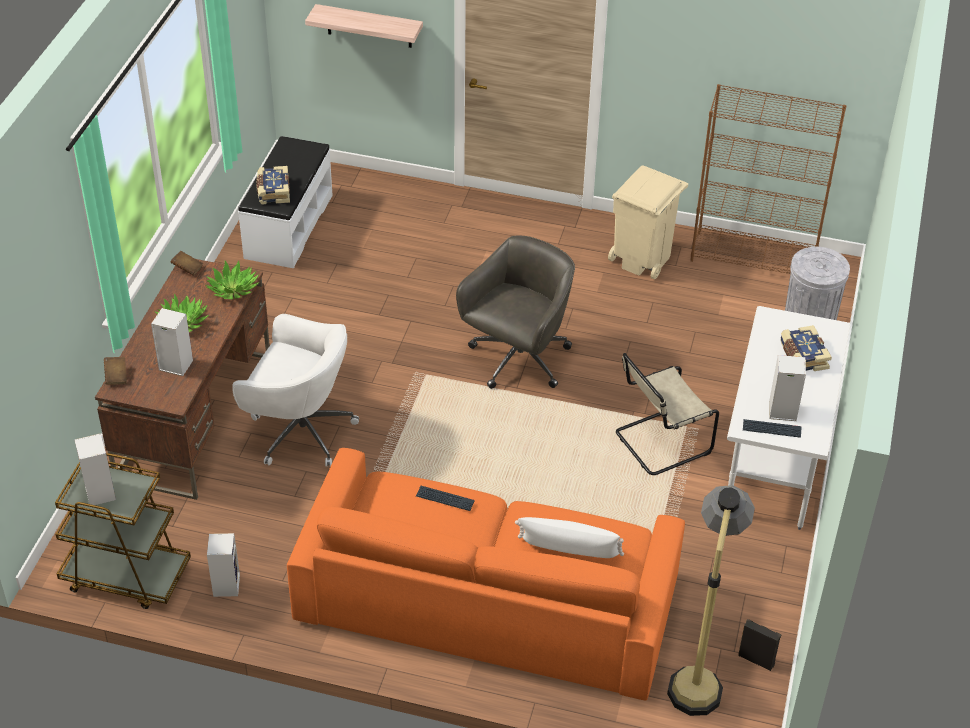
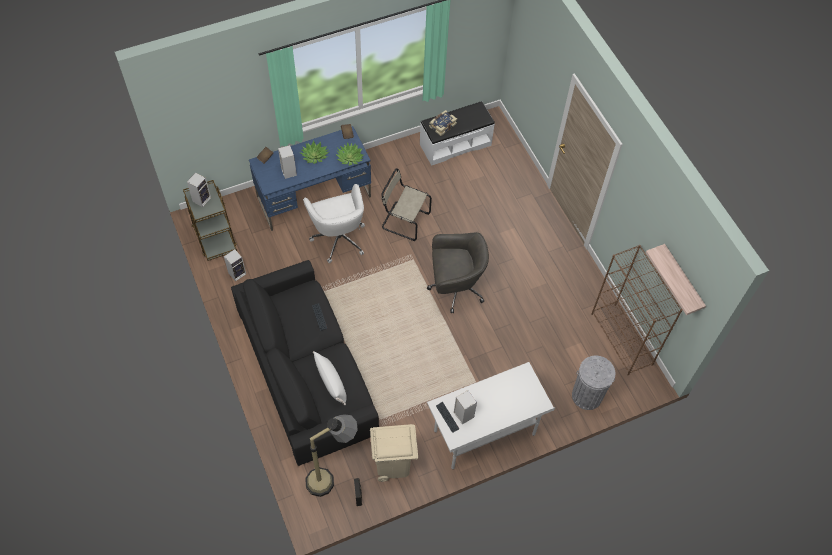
camera: 50 degrees right, 15 degrees up
(195, 416) = (314, 197): brown desk -> blue desk
(369, 26) = (537, 81): shelf -> shelf (682, 279)
(487, 598) = (306, 369): orange sofa -> black sofa
(641, 259) = (572, 292): beige trash can -> beige trash can (393, 463)
(659, 443) = (455, 377): beige chair -> beige chair (404, 220)
(802, 356) = (509, 401): book -> none

